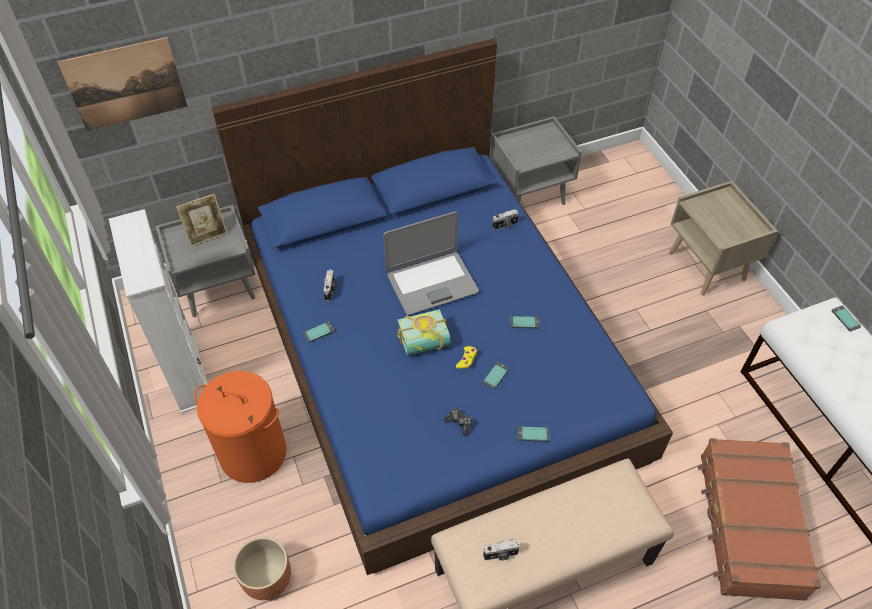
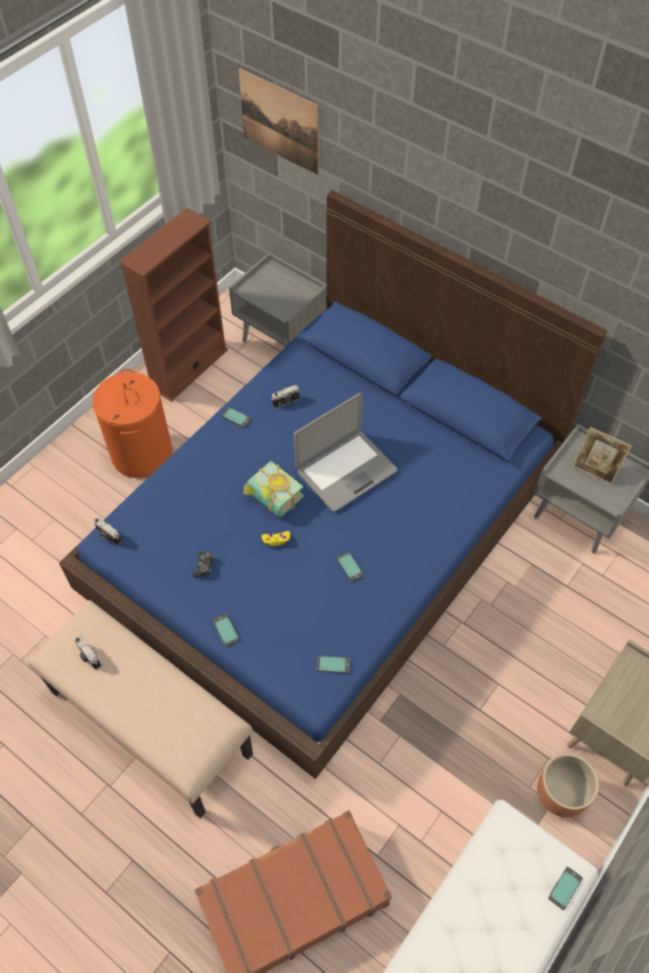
camera: 60 degrees right, 5 degrees up
(187, 371) = (189, 368): white bookcase -> brown bookcase
(207, 235) = (285, 289): picture frame -> picture frame (595, 470)
(267, 580) = (41, 525): brown planter -> brown planter (559, 794)
(431, 283) = (345, 470): laptop -> laptop turned 75 degrees counterclockwise
(495, 376) = (272, 571): phone -> phone (333, 664)
(505, 225) = (462, 496): camera -> camera (108, 536)

